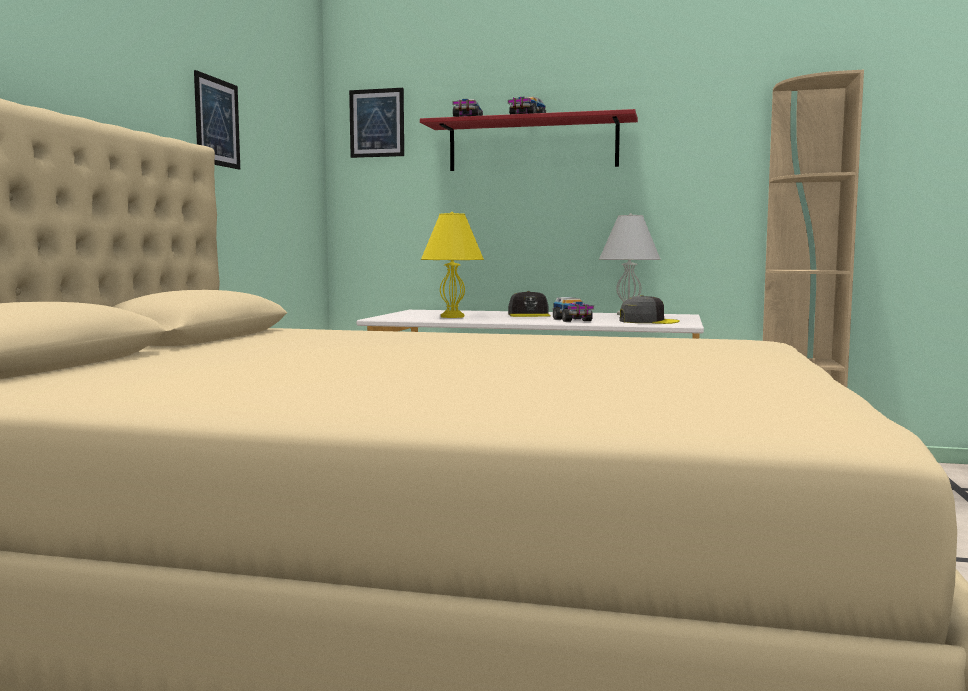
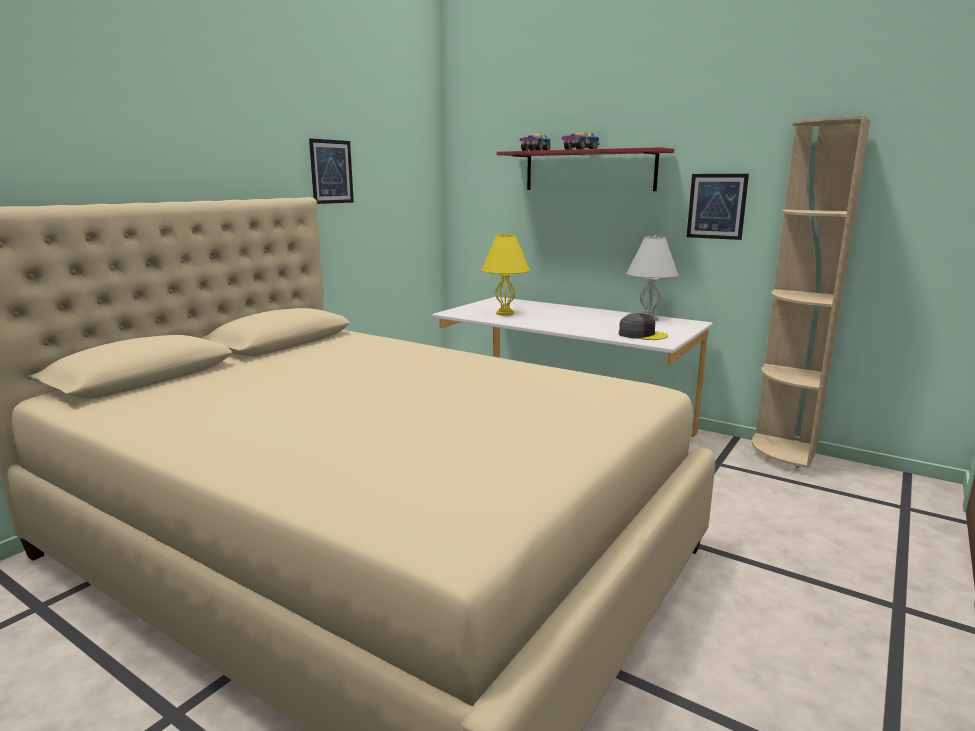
camera: 20 degrees right, 10 degrees up
(377, 123) = (476, 149): picture -> picture (716, 206)
(529, 315) = (567, 314): grey cap -> none
(572, 320) = (585, 327): toy truck -> none

